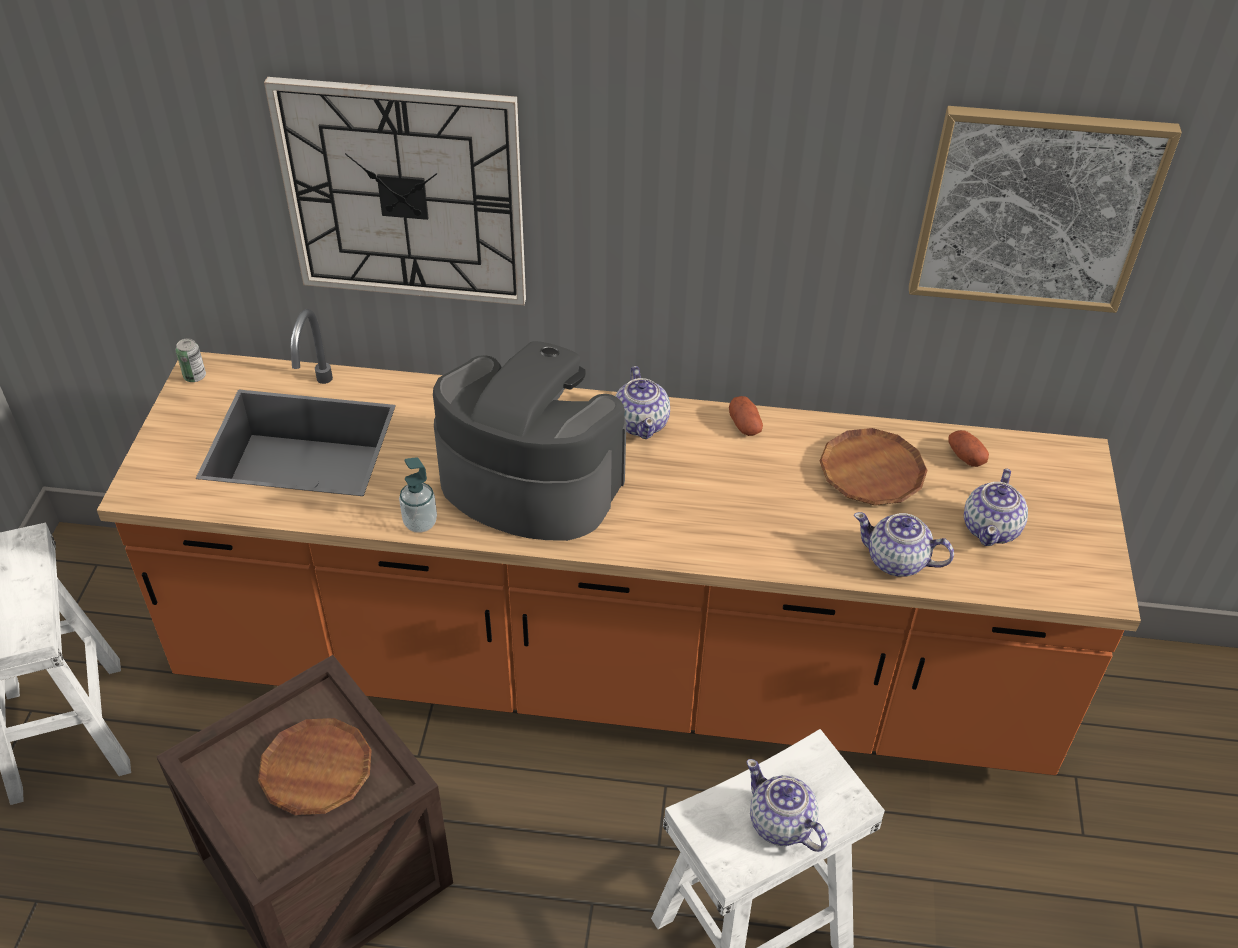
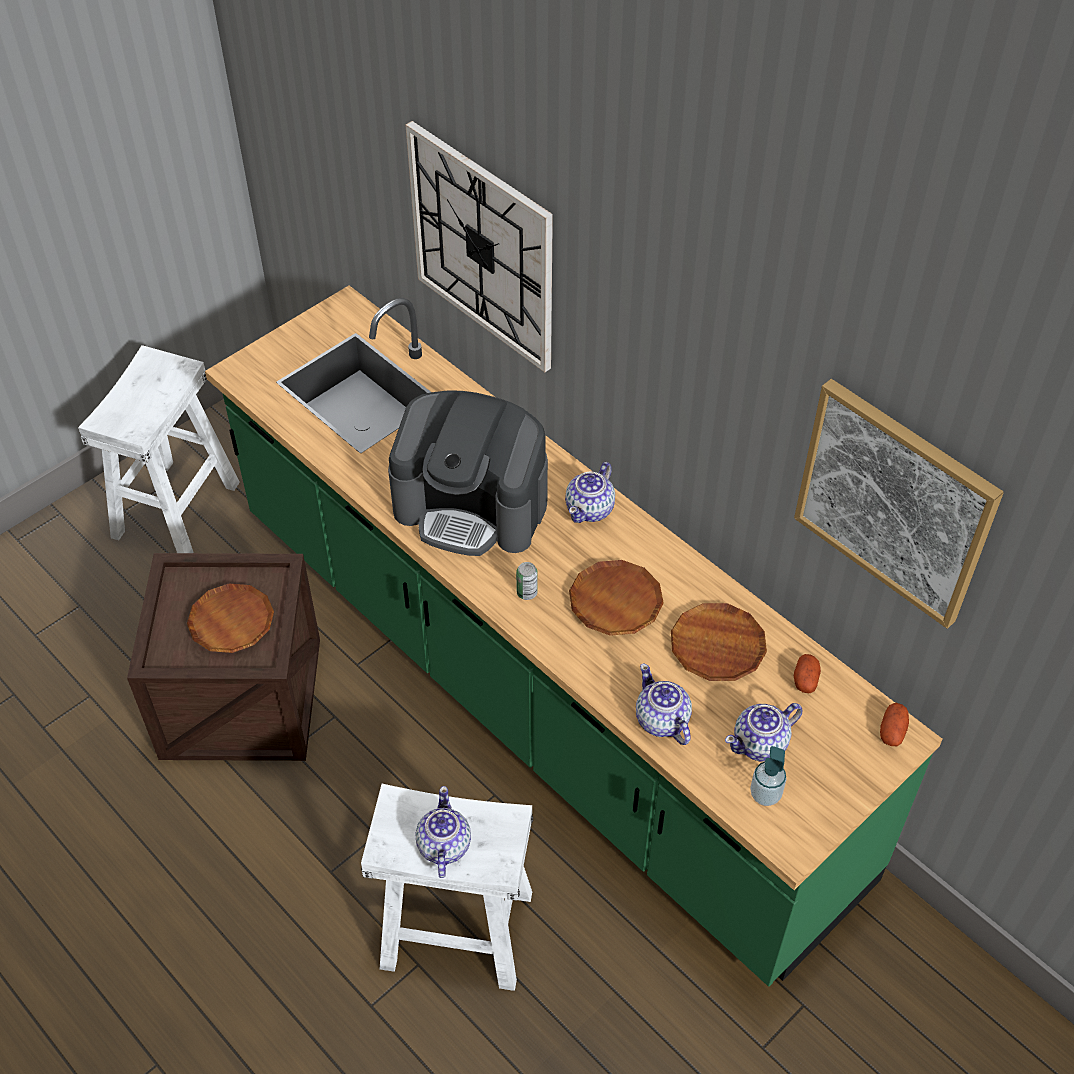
camera: 40 degrees right, 5 degrees up
(195, 376) = (338, 309): can -> can (527, 593)
(420, 523) = (376, 493): soap dispenser -> soap dispenser (765, 794)
(529, 481) = (472, 506): coffee machine -> coffee machine turned 135 degrees clockwise
(614, 669) = (537, 692): orange counter -> green counter
(745, 425) = (663, 554): potato -> potato (892, 731)
(749, 487) = (615, 602): none -> brown plate

